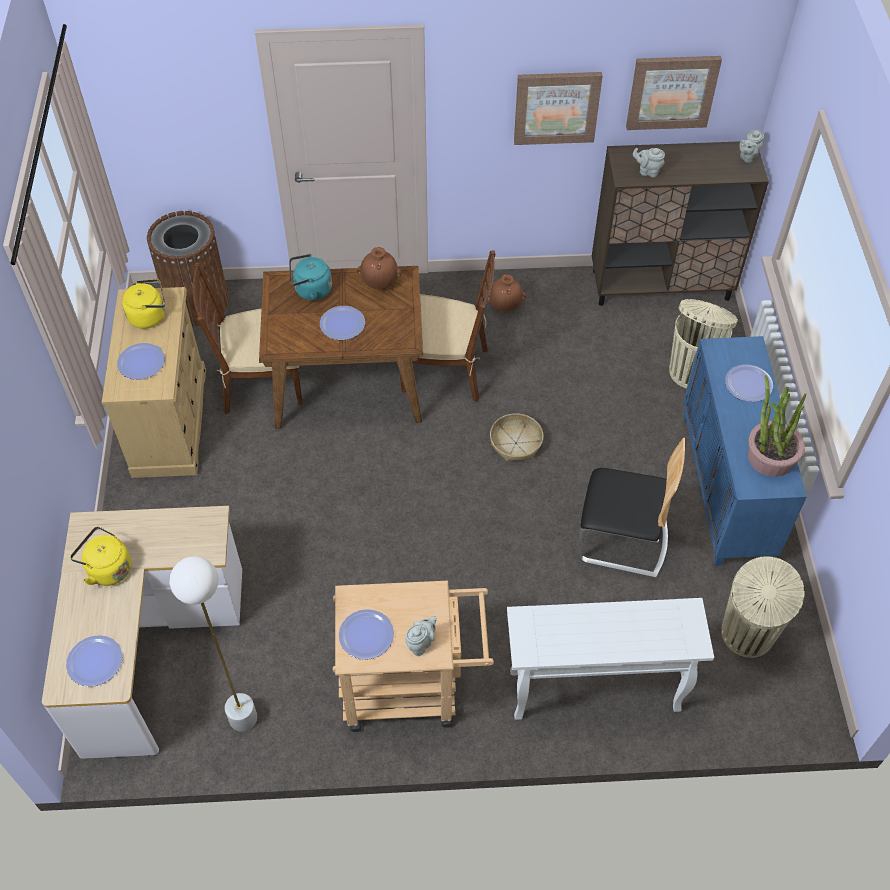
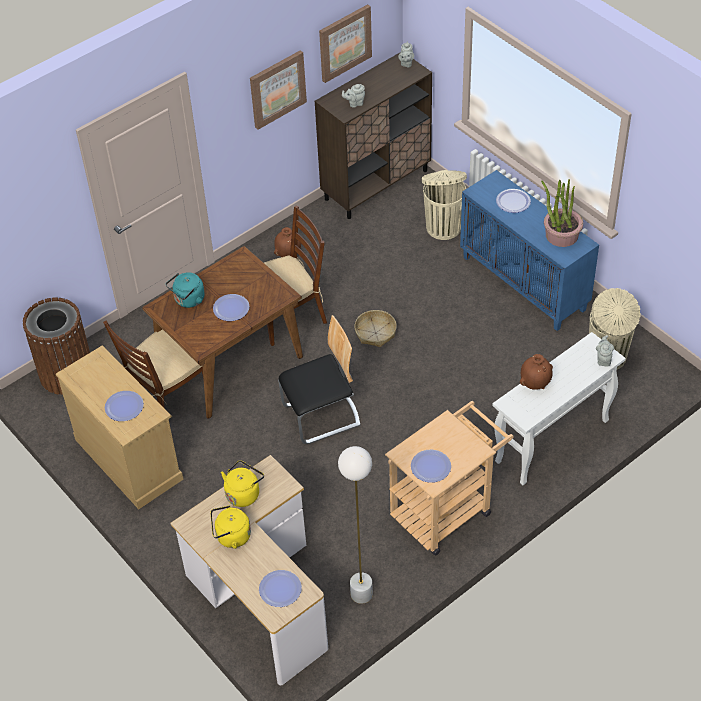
camera: 35 degrees left, 5 degrees down
(149, 316) = (98, 376): yellow kettle -> yellow kettle (244, 493)
(380, 284) = (231, 270): brown vase -> brown vase (535, 383)
(421, 643) = (466, 450): grey teapot -> grey teapot (603, 359)
(622, 540) = (492, 350): chair -> chair (321, 416)

